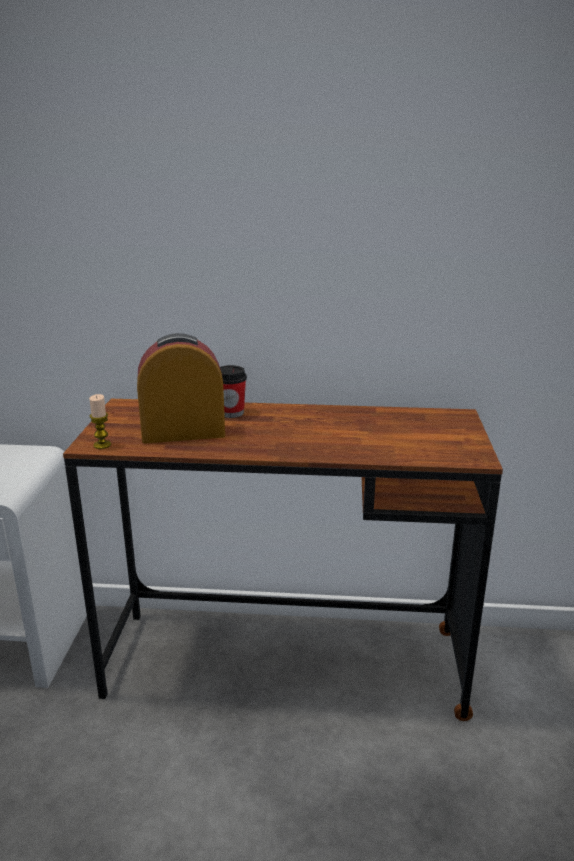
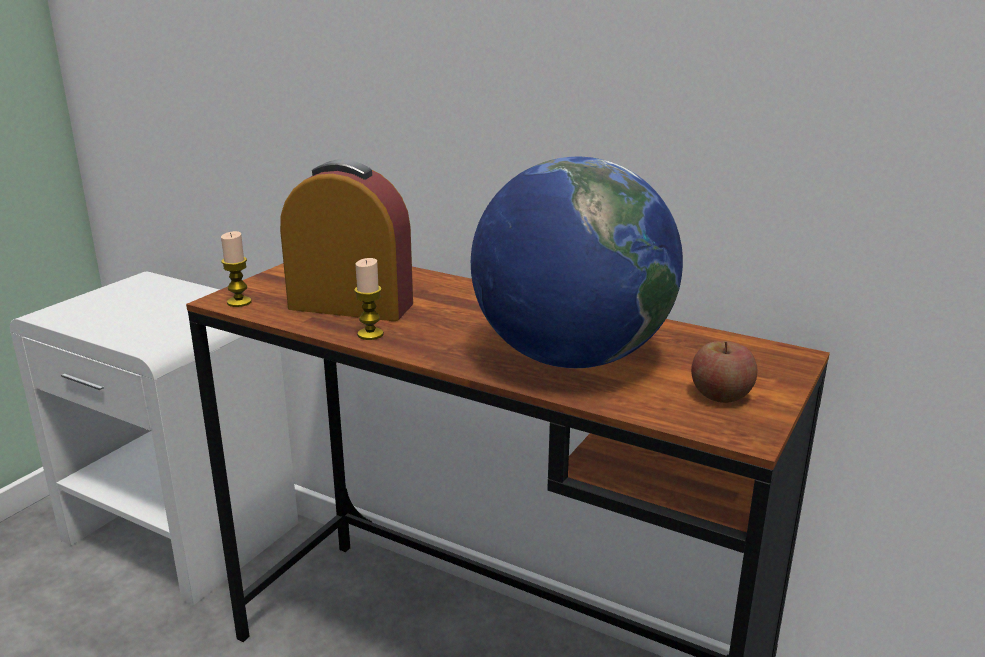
camera: 25 degrees right, 0 degrees up
(218, 448) = (370, 334): none -> candle
(231, 413) = (442, 290): cup -> none
(351, 438) = (570, 357): none -> globe
(447, 442) = (721, 395): none -> apple

